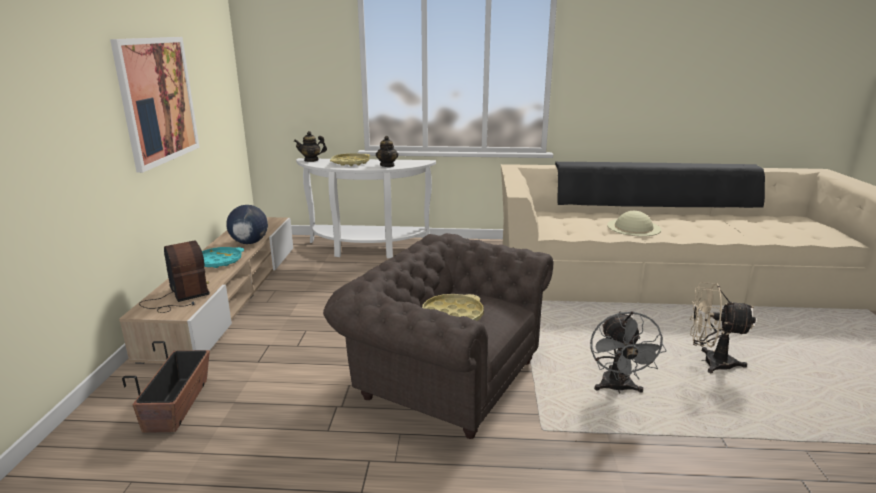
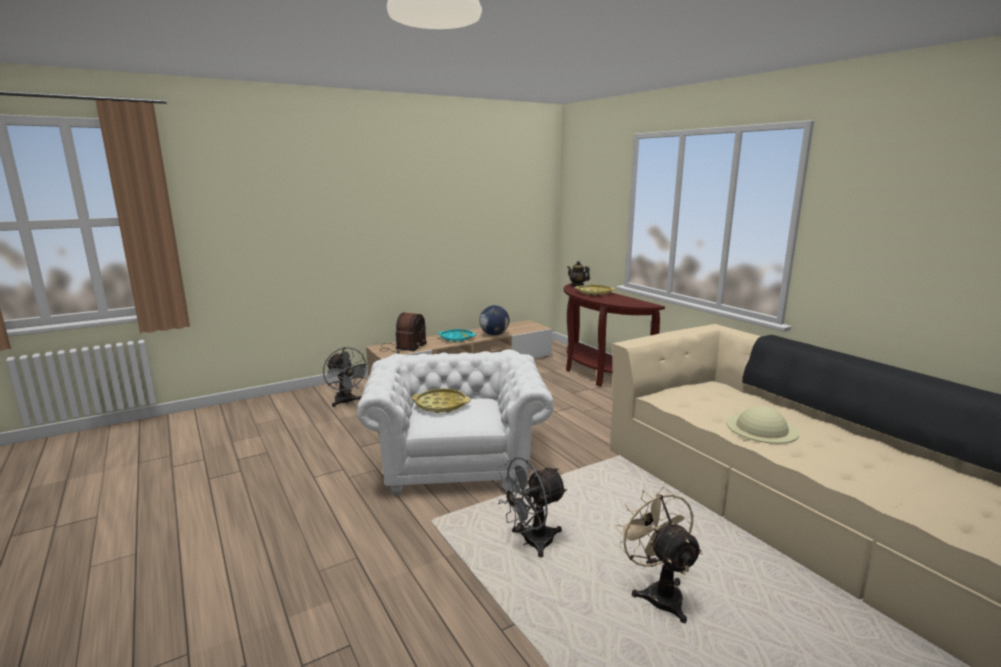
camera: 55 degrees right, 5 degrees down
(158, 100) = (446, 221): picture -> none
(178, 405) = (346, 402): planter -> grey fan
(367, 249) = (597, 374): white console table -> brown console table
(387, 165) = (612, 300): teapot -> none
(444, 376) = (457, 462): brown armchair -> white armchair

